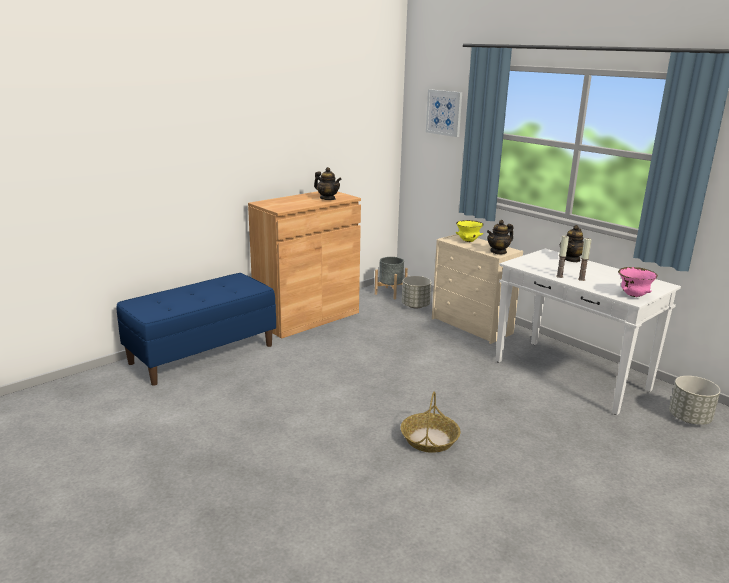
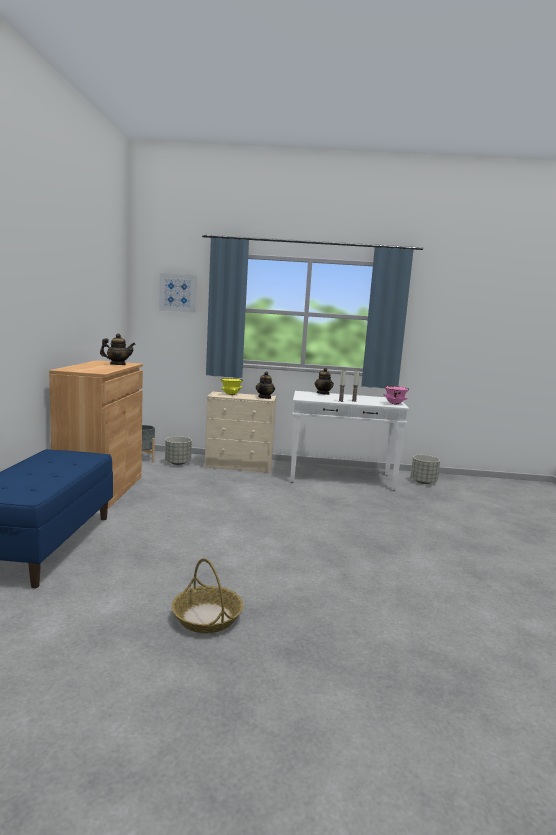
camera: 45 degrees left, 10 degrees down
(429, 439) = (335, 536): basket -> basket (206, 617)

